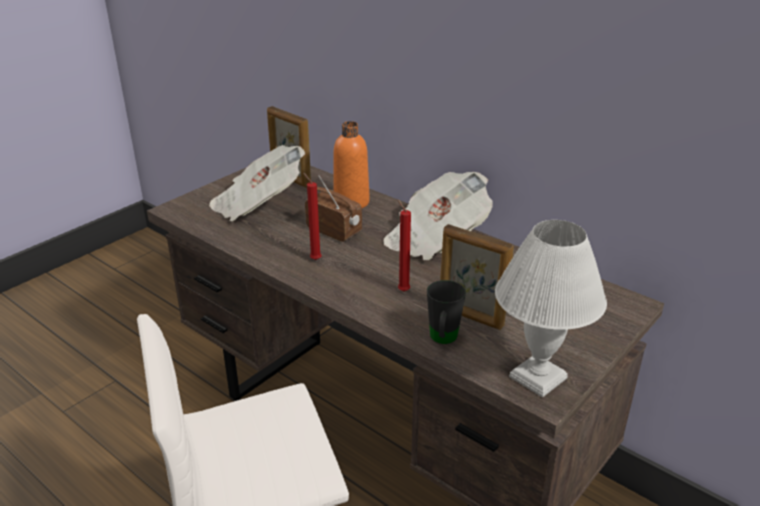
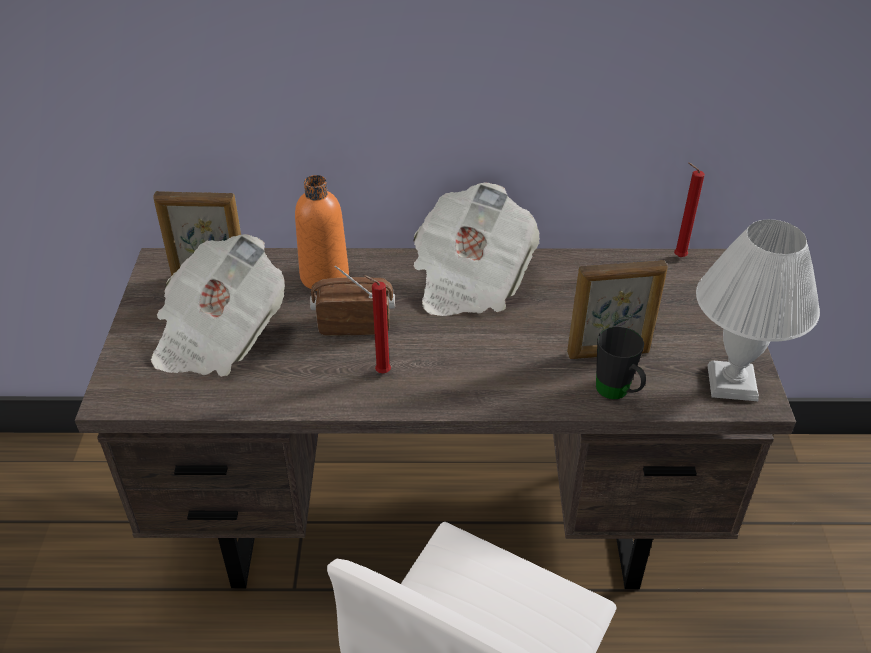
camera: 40 degrees left, 10 degrees up
(402, 290) = (515, 359): red candle -> red candle (677, 257)

